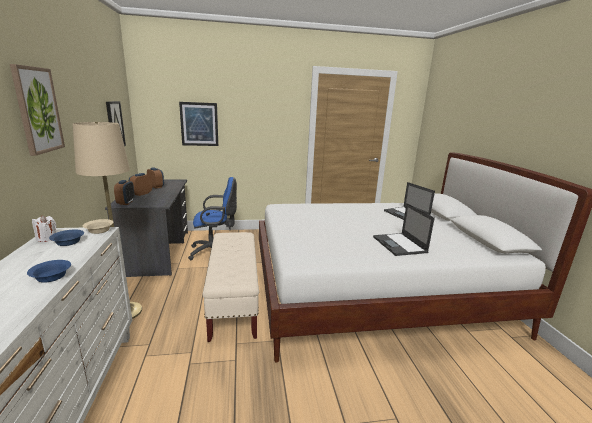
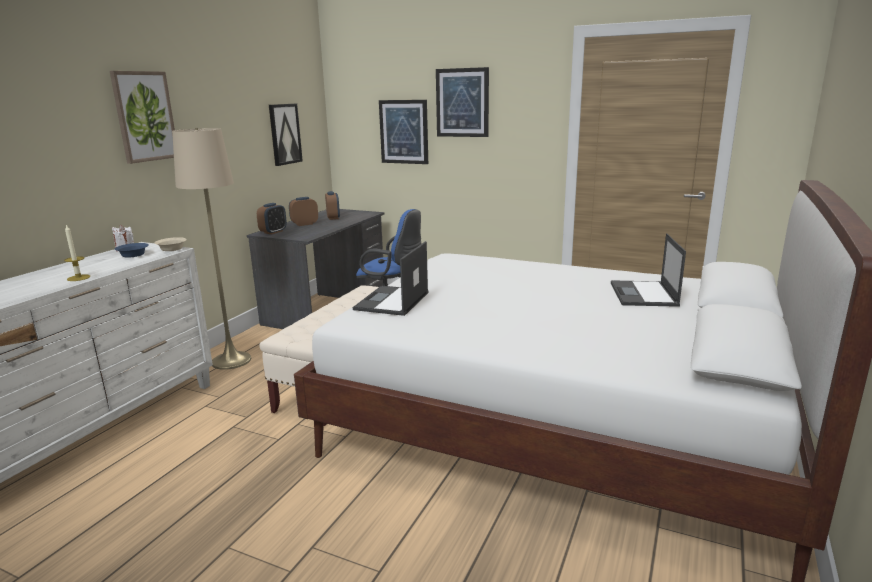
camera: 35 degrees right, 0 degrees up
(52, 276) = (78, 278): blue bowl -> candle
(243, 106) = (462, 103): none -> picture
(400, 245) = (532, 330): laptop -> laptop (392, 301)

